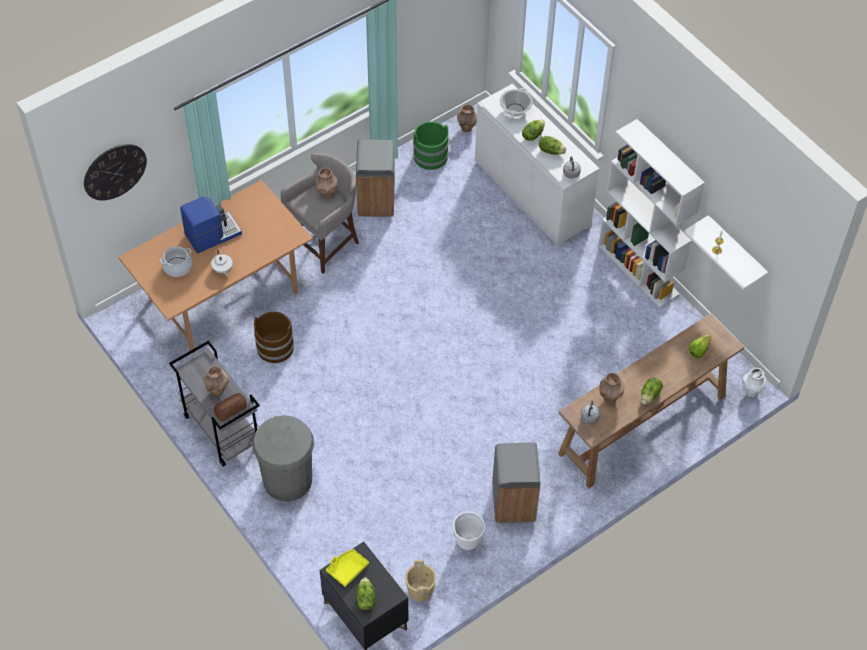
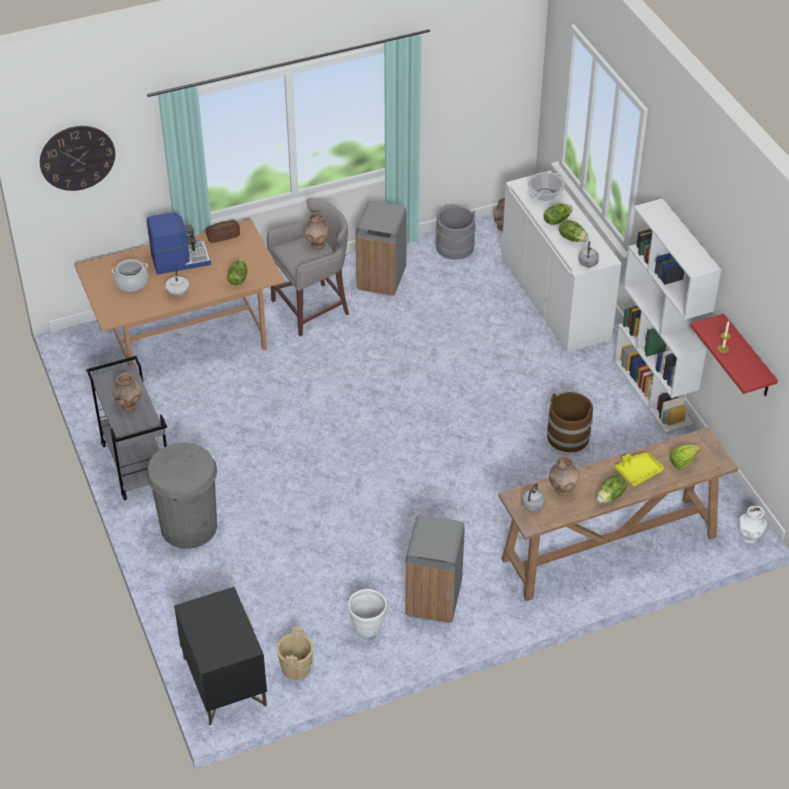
camera: 15 degrees right, 10 degrees down
(231, 410) = (135, 427): bread -> bread (223, 236)
(275, 347) = (223, 397): brown bucket -> brown bucket (568, 436)
(347, 569) = (205, 610): yellow tray -> yellow tray (638, 472)
(365, 598) = (214, 645): lettuce -> lettuce (237, 279)
(430, 156) = (455, 247): green bucket -> grey bucket
(735, 251) = (748, 358): white shelf -> red shelf

